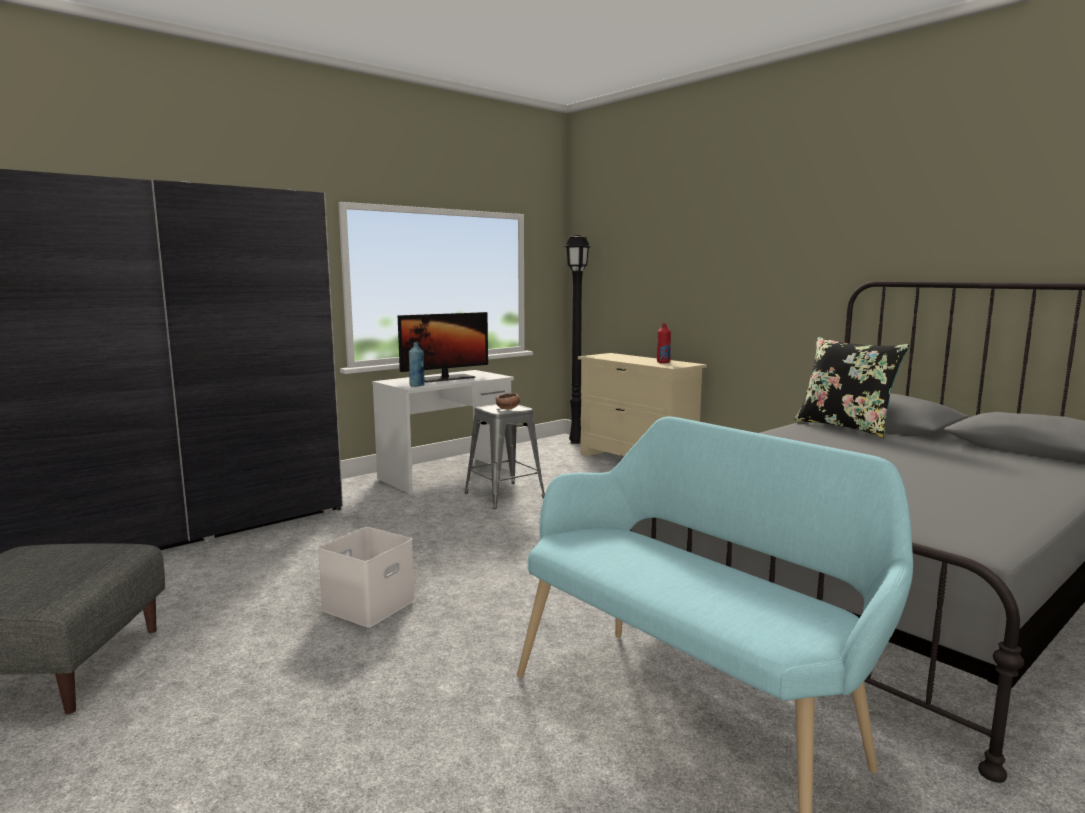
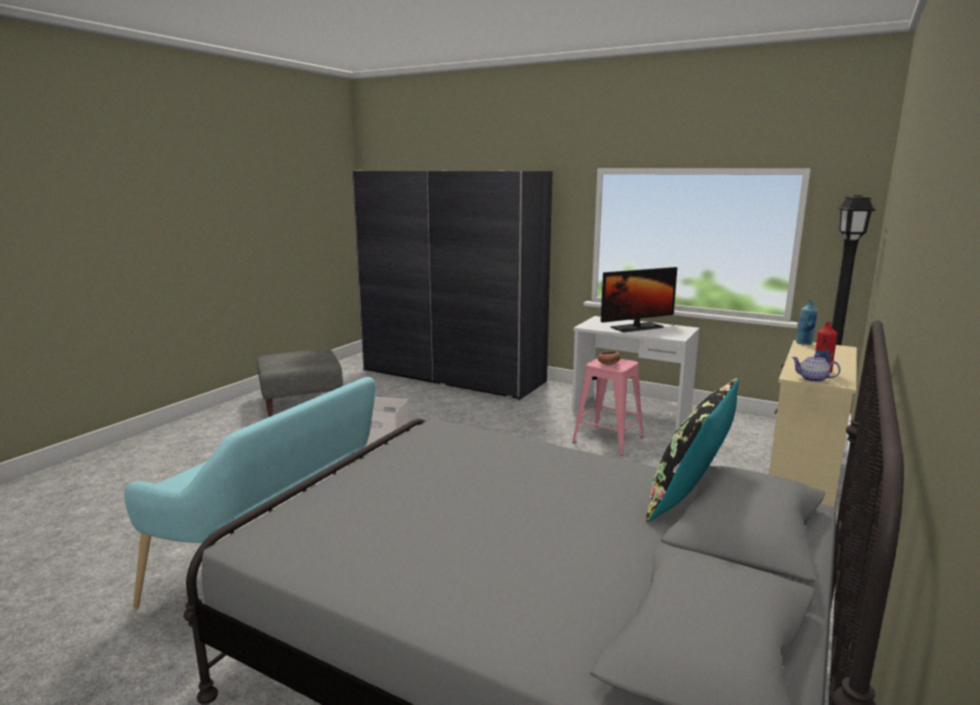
camera: 70 degrees right, 5 degrees up
(417, 386) = (592, 326): blue bottle -> blue bottle (804, 343)
(445, 378) = (637, 327): monitor -> monitor turned 60 degrees counterclockwise
(504, 495) = (608, 440): grey stool -> pink stool
(680, 365) = (813, 379): none -> teapot

